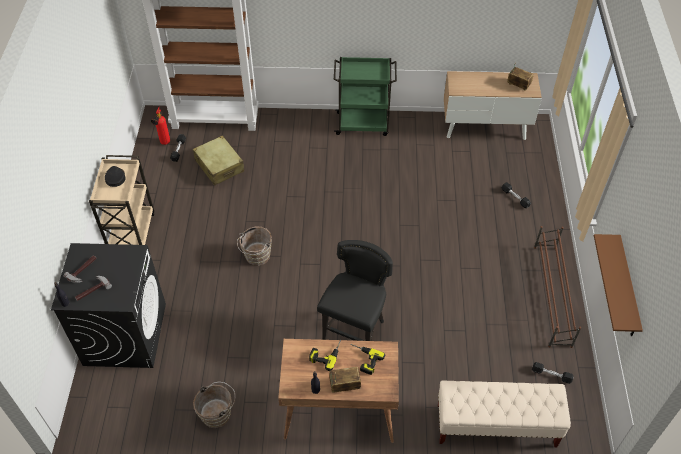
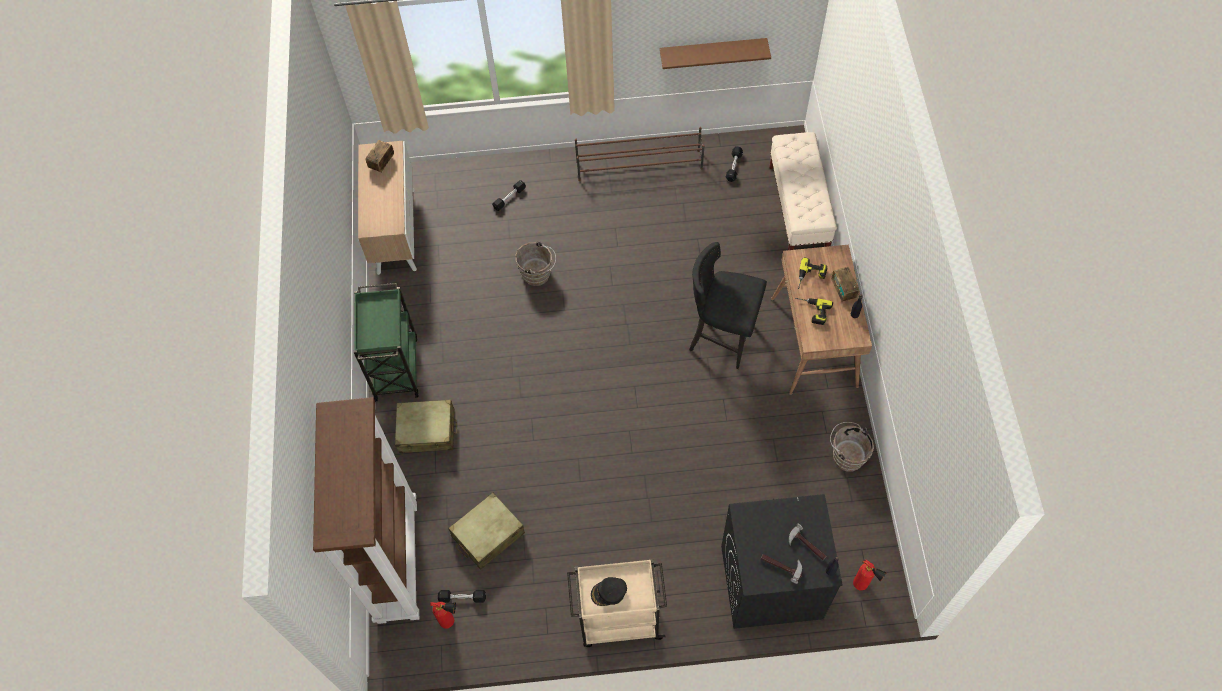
camera: 95 degrees left, 10 degrees up
(98, 402) = (863, 586): none -> fire extinguisher
(256, 257) = (635, 457): brown bucket -> brown bucket (538, 275)
(307, 138) = (427, 431): none -> beige suitcase

